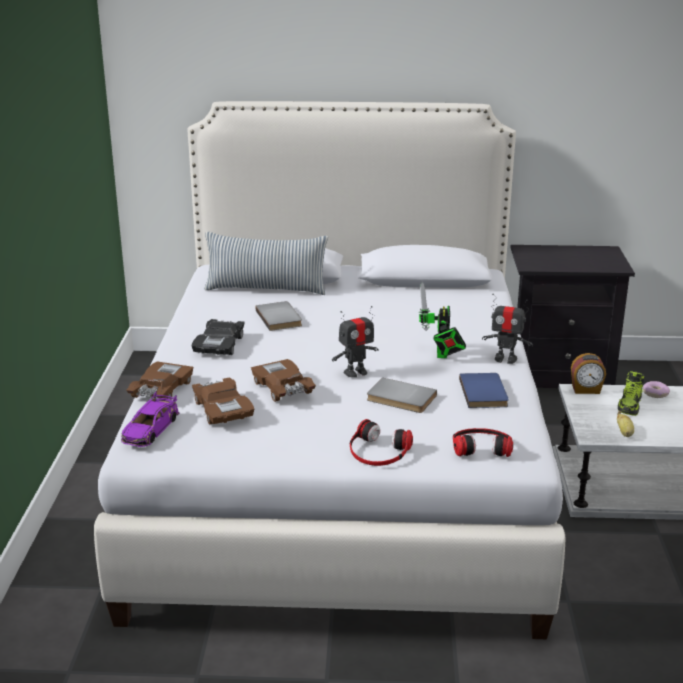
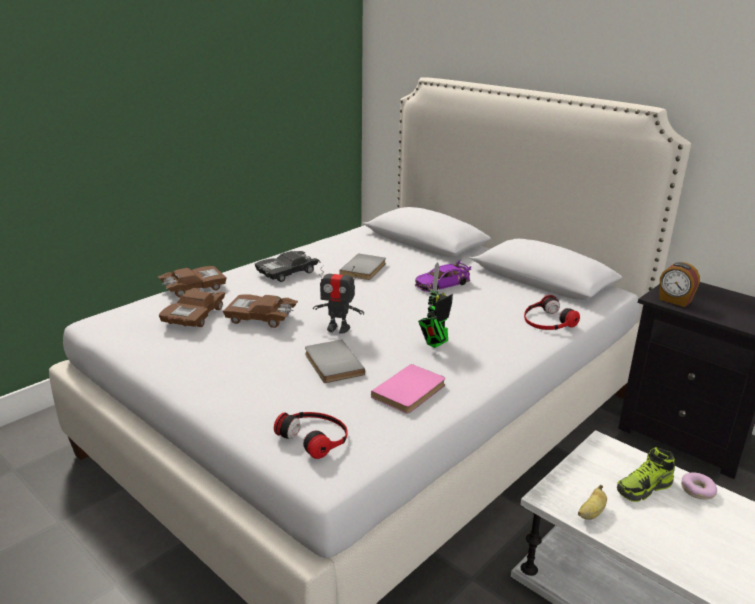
camera: 40 degrees right, 0 degrees up
(150, 429) = (131, 309): purple toy car -> purple toy car (442, 284)
(266, 289) = (396, 246): pillow -> none
(283, 388) = (261, 317): brown toy car -> brown toy car turned 90 degrees counterclockwise
(378, 451) = (229, 397): headphones -> headphones (547, 320)
(485, 393) = (411, 392): blue book -> pink book
(505, 359) = (488, 371): toy robot -> none
(586, 390) = (615, 449): alarm clock -> alarm clock (674, 301)

